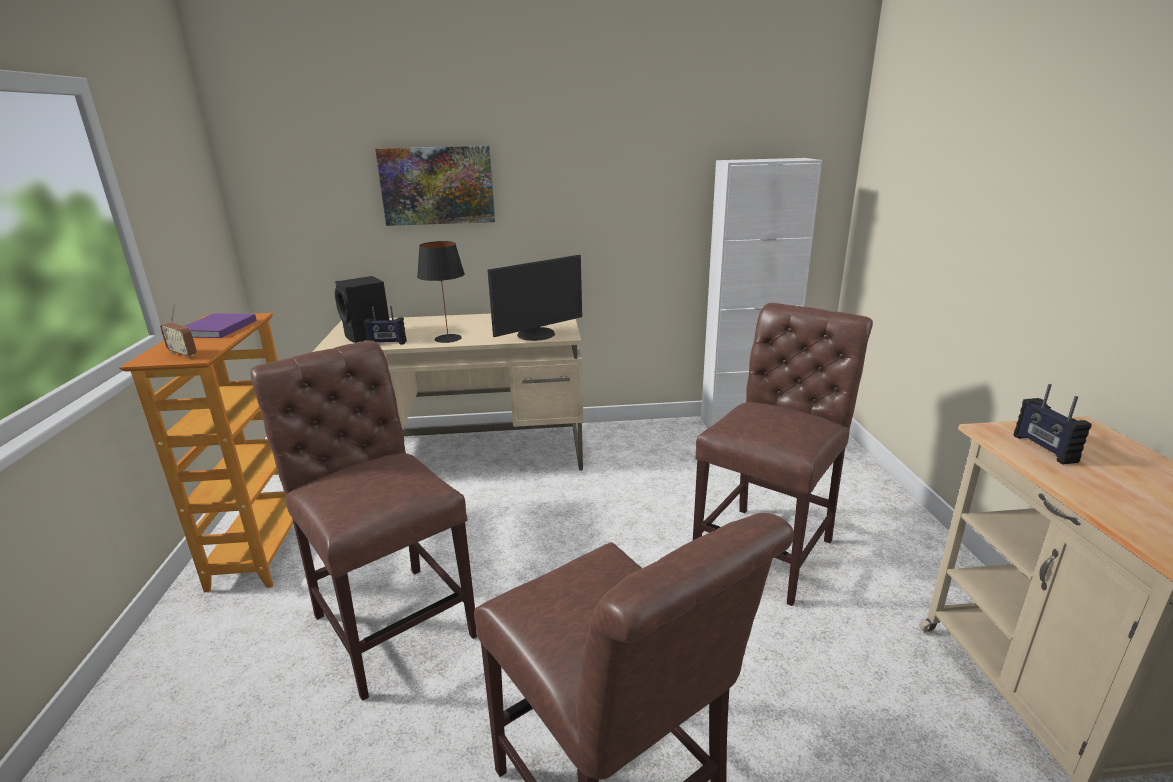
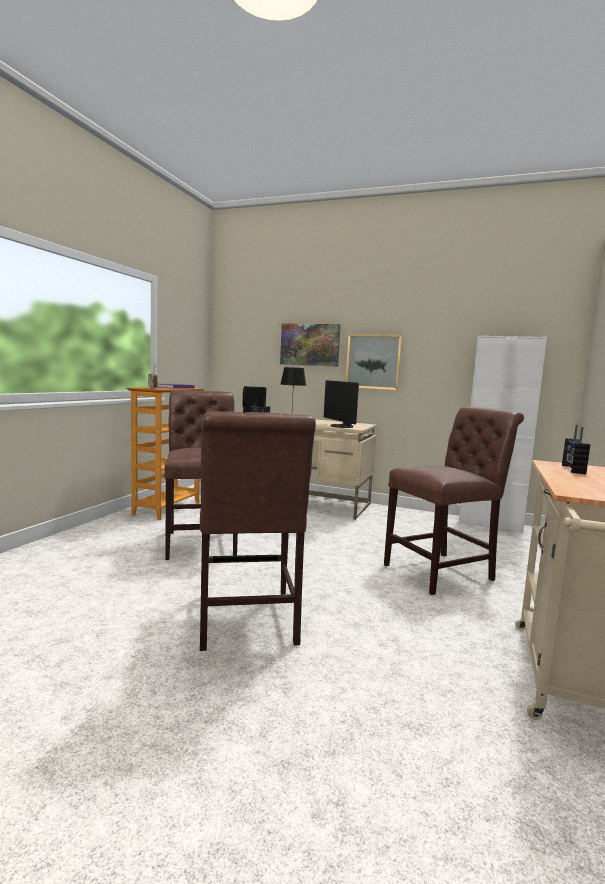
camera: 25 degrees right, 15 degrees down
(537, 335) = (340, 426): monitor -> monitor turned 75 degrees clockwise
(555, 208) = (373, 361): none -> picture

